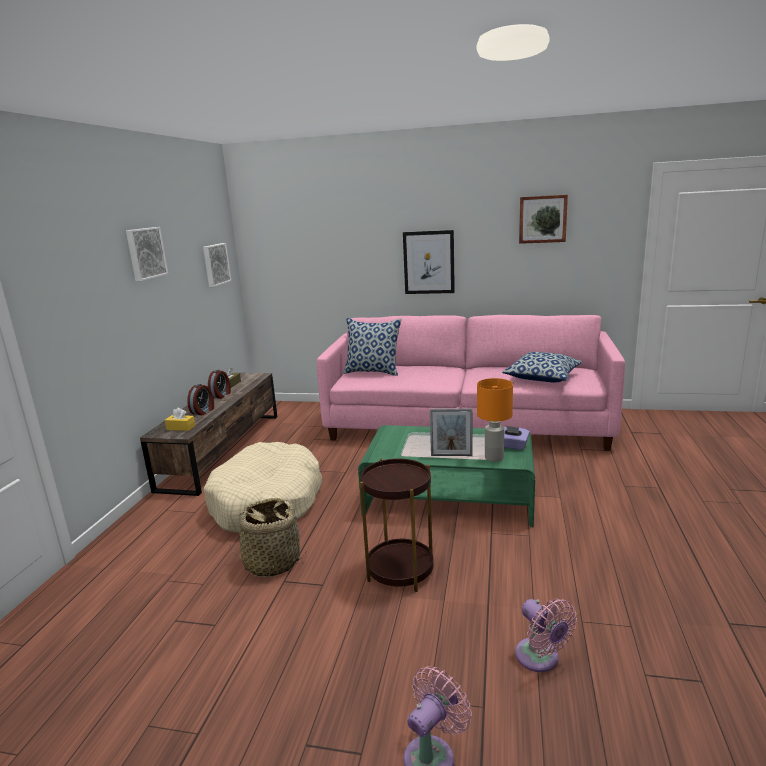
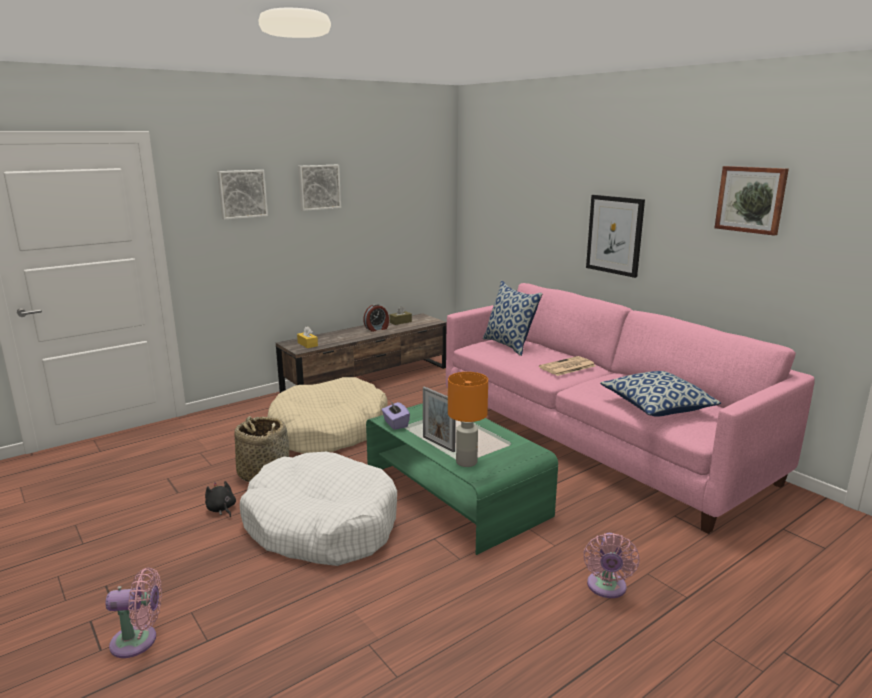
camera: 40 degrees right, 0 degrees up
(203, 411) = (342, 337): alarm clock -> none
(215, 264) = (417, 204): picture -> picture (242, 194)
(291, 611) = (221, 509): none -> black plush toy
(400, 570) = (321, 524): brown side table -> white dog bed
(443, 373) = (567, 367): none -> newspaper
(512, 446) = (505, 461): purple tissue box -> purple tissue box (395, 424)
(540, 659) = (291, 643): pink fan -> pink fan (606, 588)

